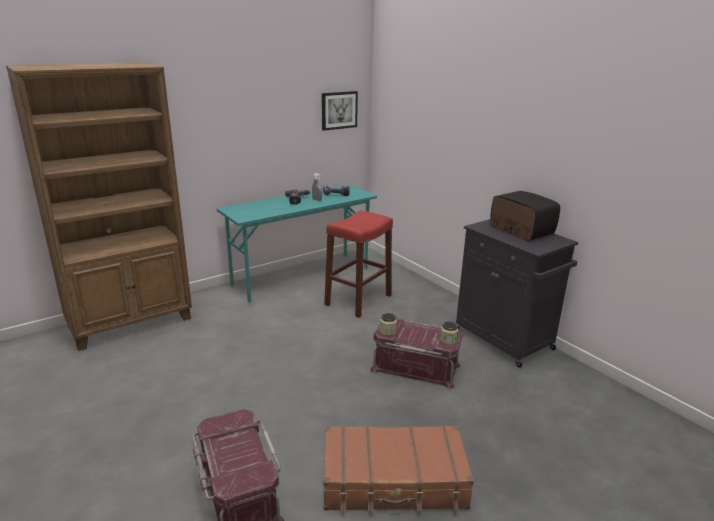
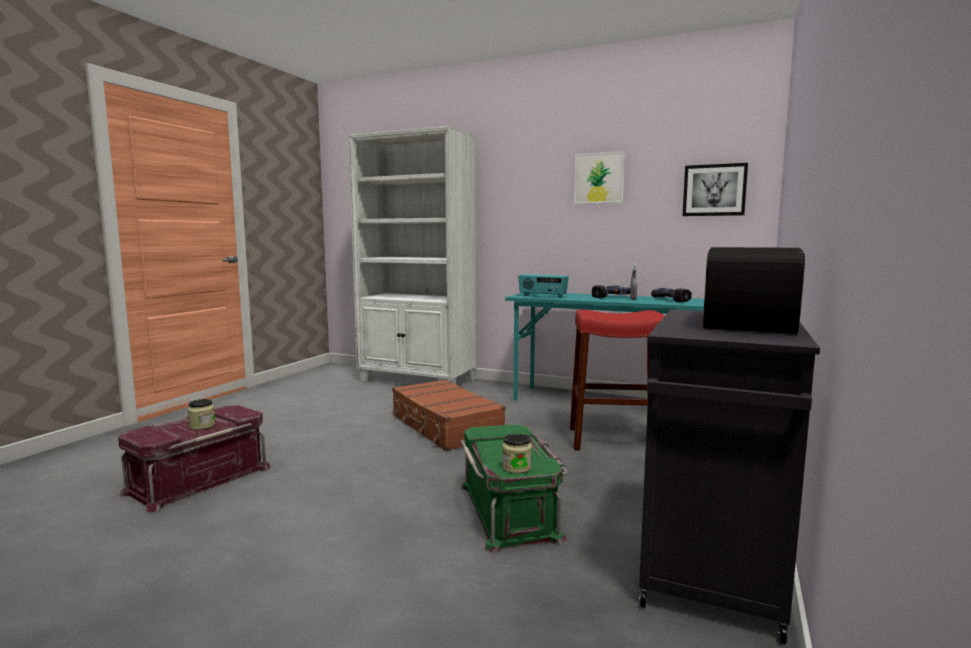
camera: 60 degrees right, 15 degrees down
(131, 322) = (417, 381): brown bookcase -> white bookcase
(259, 213) = (542, 296): none -> radio
(264, 103) = (599, 178): none -> picture
(388, 331) = (485, 432): jar -> jar (202, 426)
(394, 481) = (241, 556): brown suitcase -> brown suitcase (445, 427)
(416, 367) = (510, 511): red storage box -> green storage box

